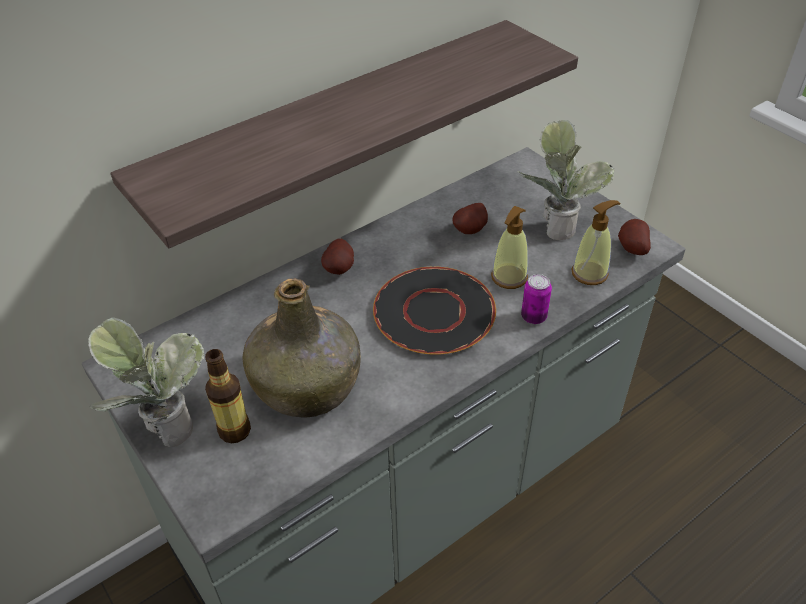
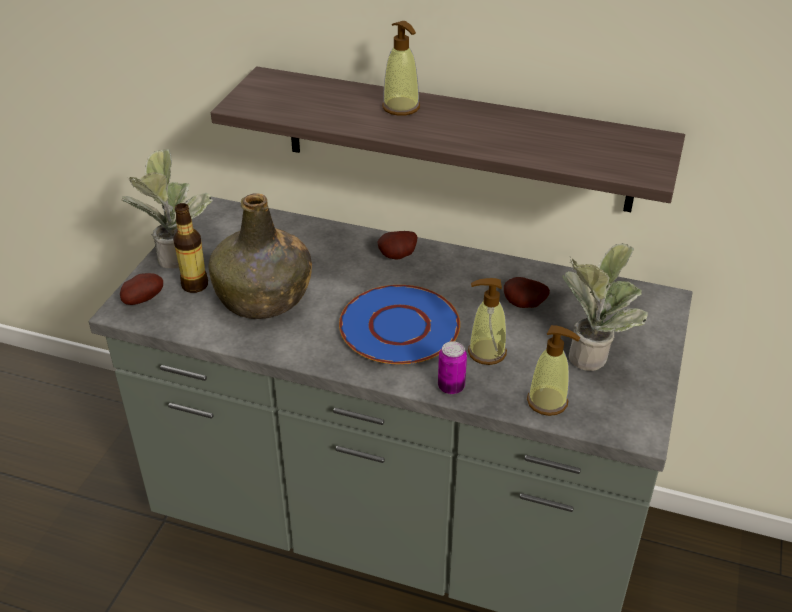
camera: 55 degrees right, 5 degrees down
(312, 119) = (401, 107): none -> soap dispenser
(434, 313) = (398, 327): black plate -> blue plate
(631, 248) = (616, 418): potato -> potato (143, 299)

